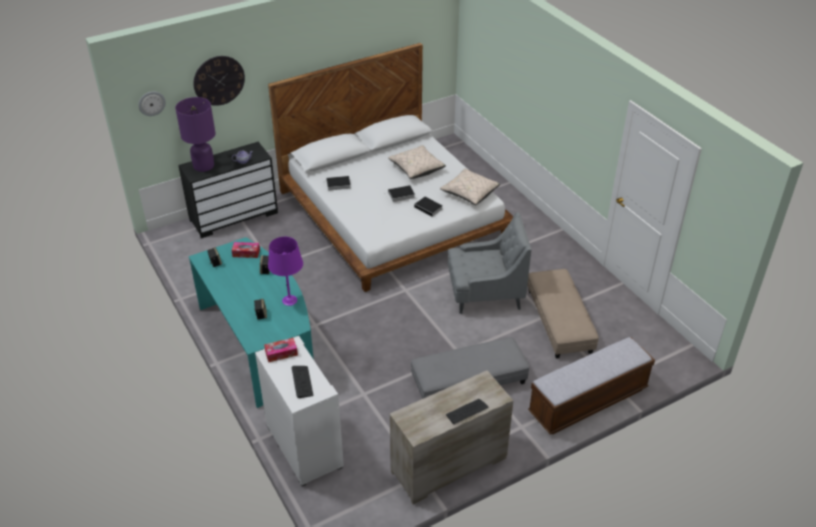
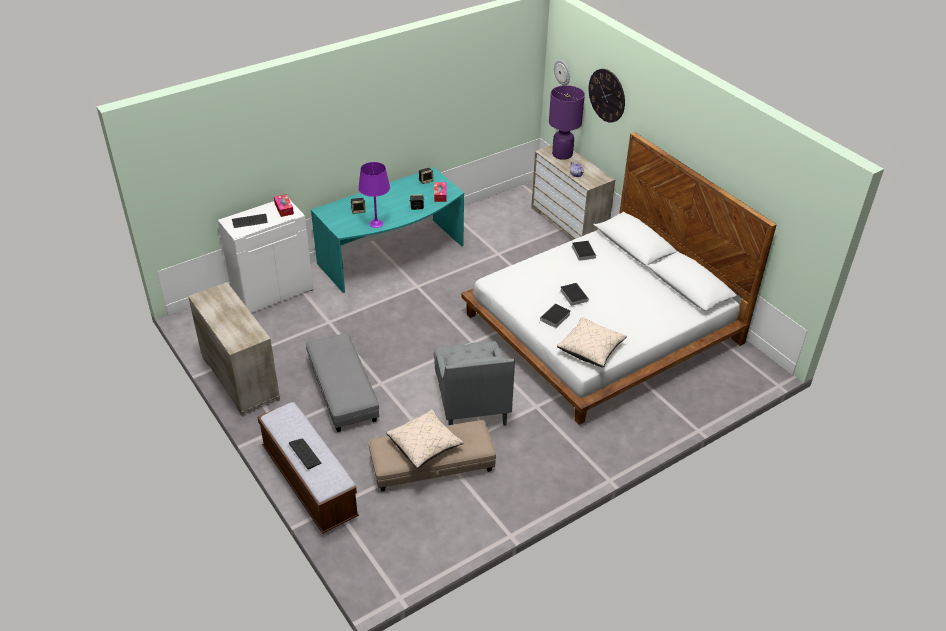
camera: 85 degrees right, 0 degrees up
(234, 216) = (569, 222): black dresser -> beige dresser
(416, 168) = (629, 306): beige pillow -> beige pillow (424, 445)
(466, 411) = (220, 325): keyboard -> keyboard (305, 454)

